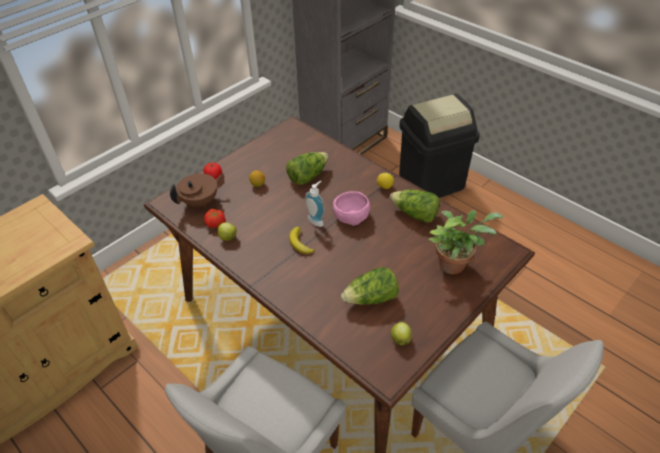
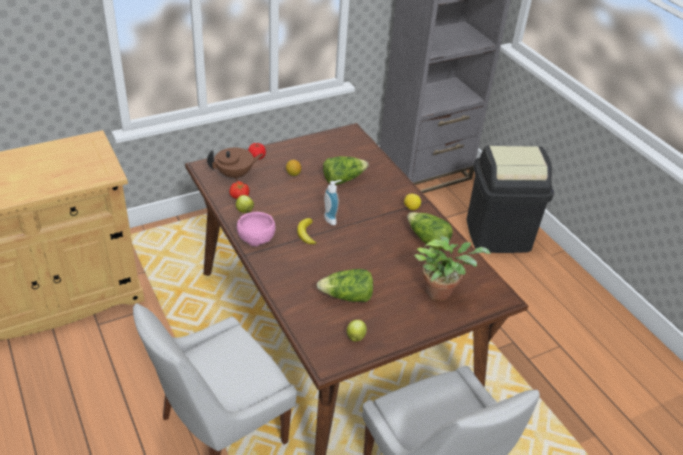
camera: 15 degrees right, 5 degrees down
(350, 216) = (365, 224): pink bowl -> pink bowl (255, 237)

